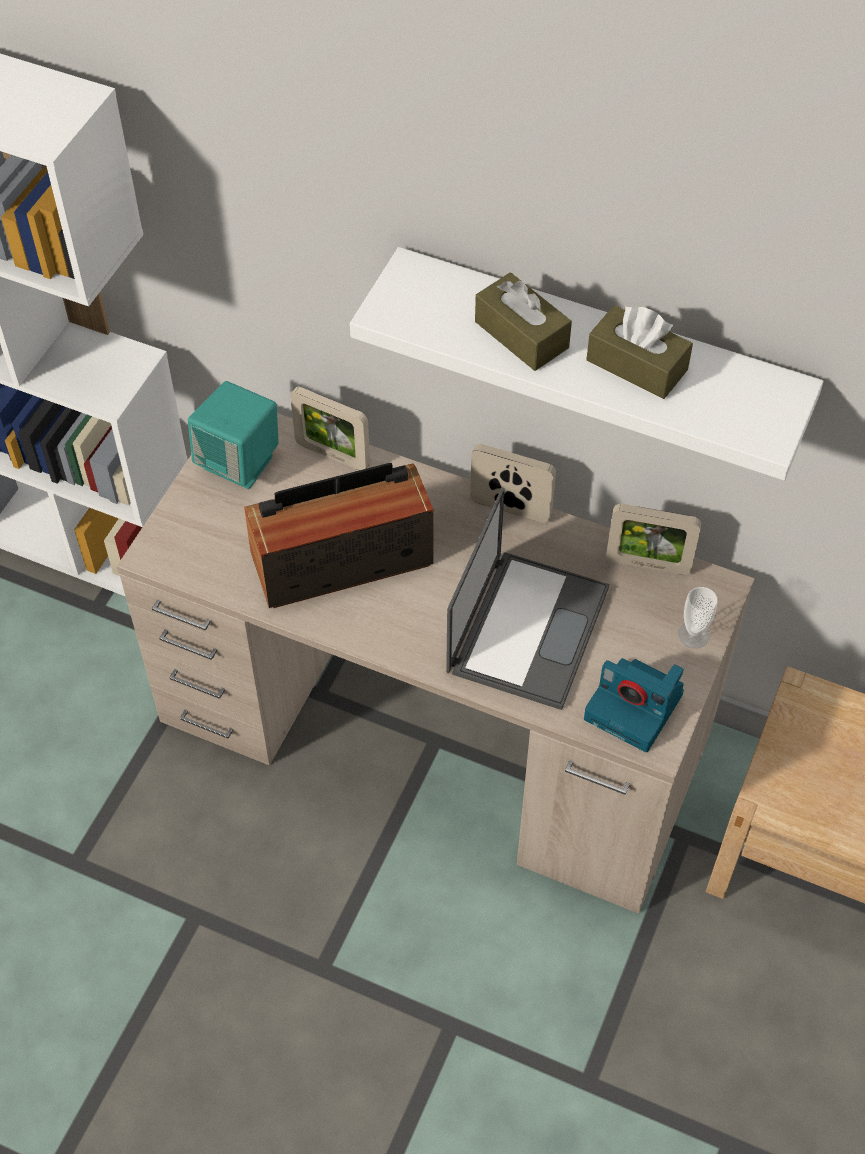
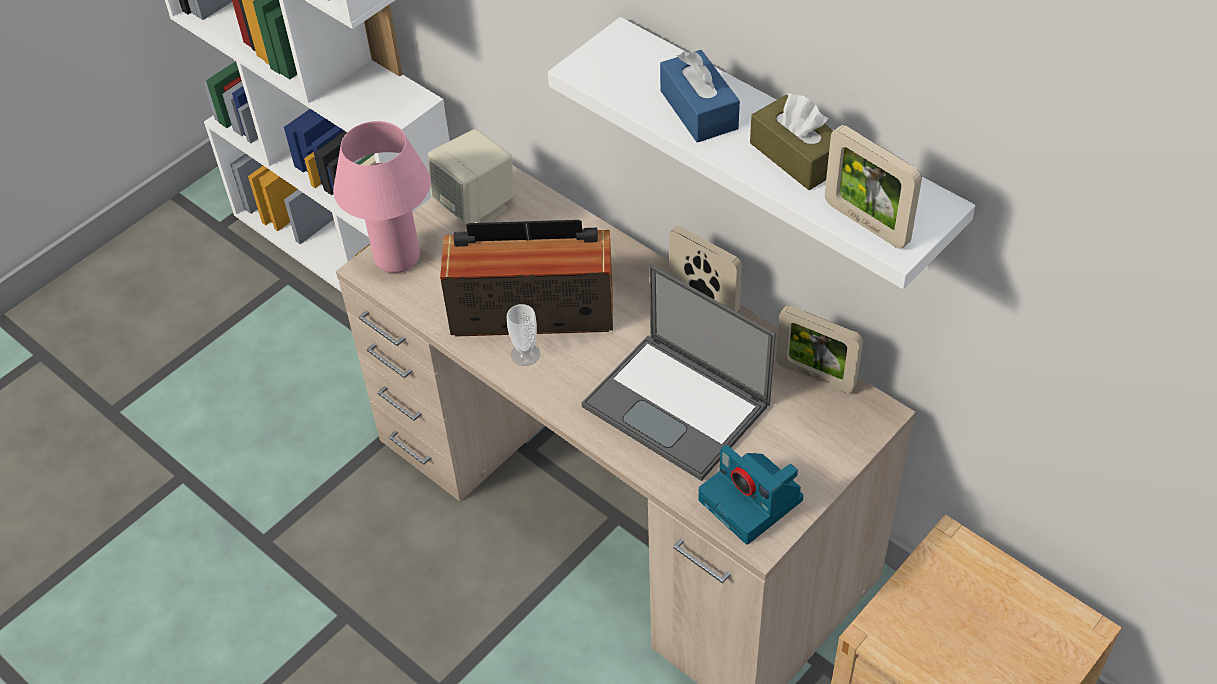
camera: 20 degrees right, 5 degrees down
(177, 536) = (397, 257): none -> pink table lamp
(240, 462) = (476, 207): turquoise speaker -> beige speaker
(332, 455) = (560, 218): picture frame -> picture frame (866, 223)
(521, 335) = (698, 110): brown tissue box -> blue tissue box
(528, 627) = (678, 406): laptop -> laptop turned 90 degrees clockwise
(693, 635) = (834, 449): cup -> cup (525, 354)

